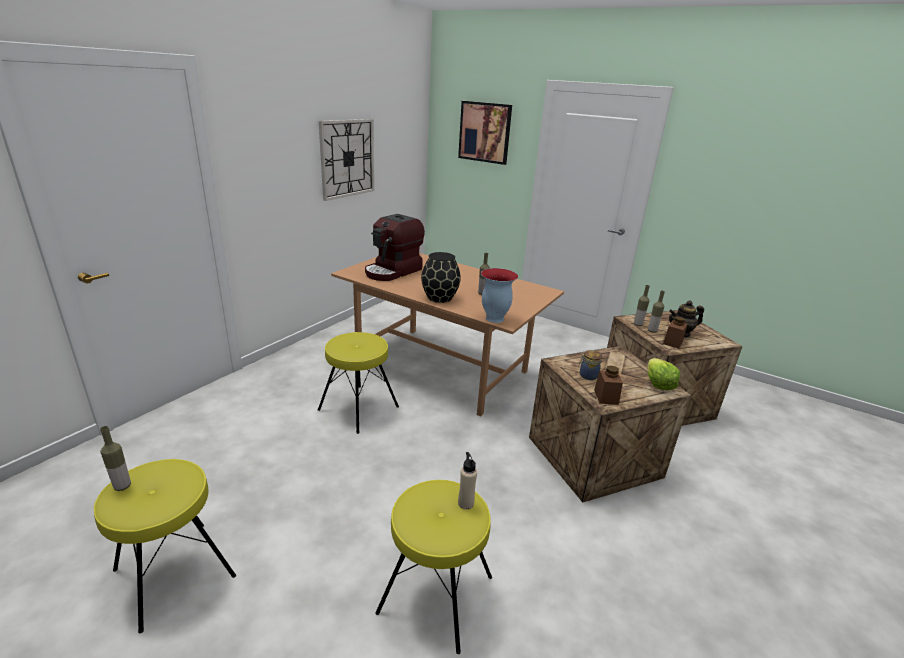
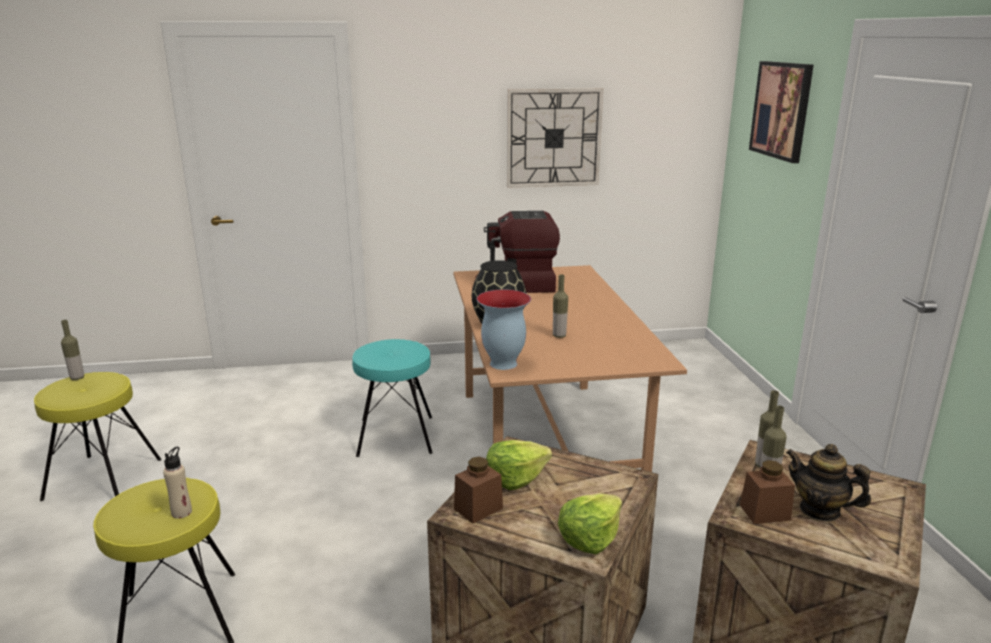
camera: 50 degrees right, 5 degrees down
(359, 408) = (396, 436): yellow stool -> turquoise stool
(587, 375) = (515, 478): jar -> lettuce

